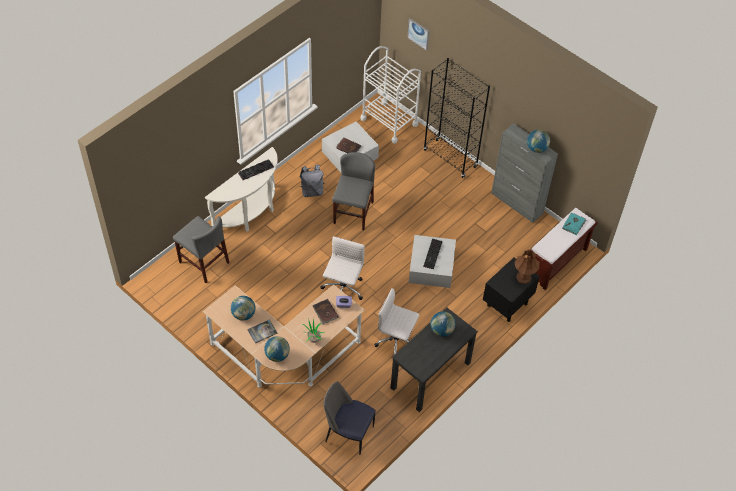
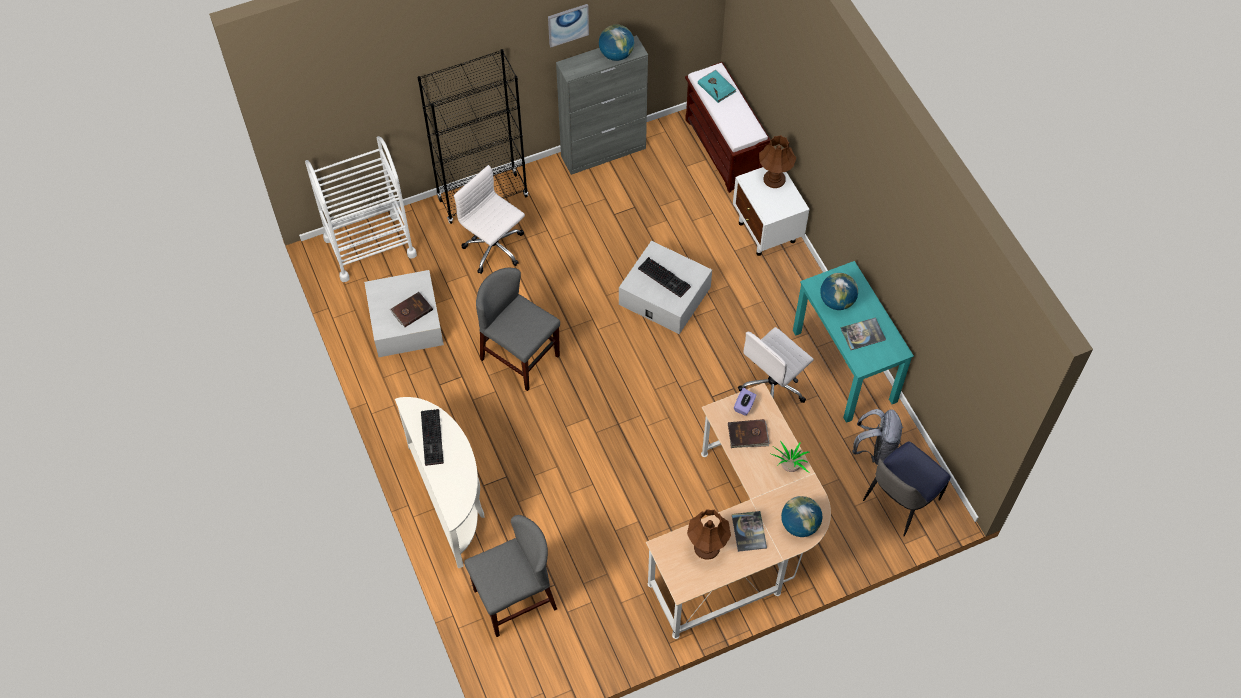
camera: 65 degrees left, 5 degrees up
(243, 314) = (707, 547): globe -> brown table lamp
(312, 191) = (451, 398): grey backpack -> grey backpack (875, 450)
(343, 289) = (653, 421): white office chair -> white office chair (495, 249)
(418, 33) = (349, 92): picture -> picture (568, 24)
(425, 350) = (863, 334): none -> book
(430, 375) = (844, 366): black desk -> turquoise desk
(506, 305) = (767, 232): black nightstand -> white nightstand

